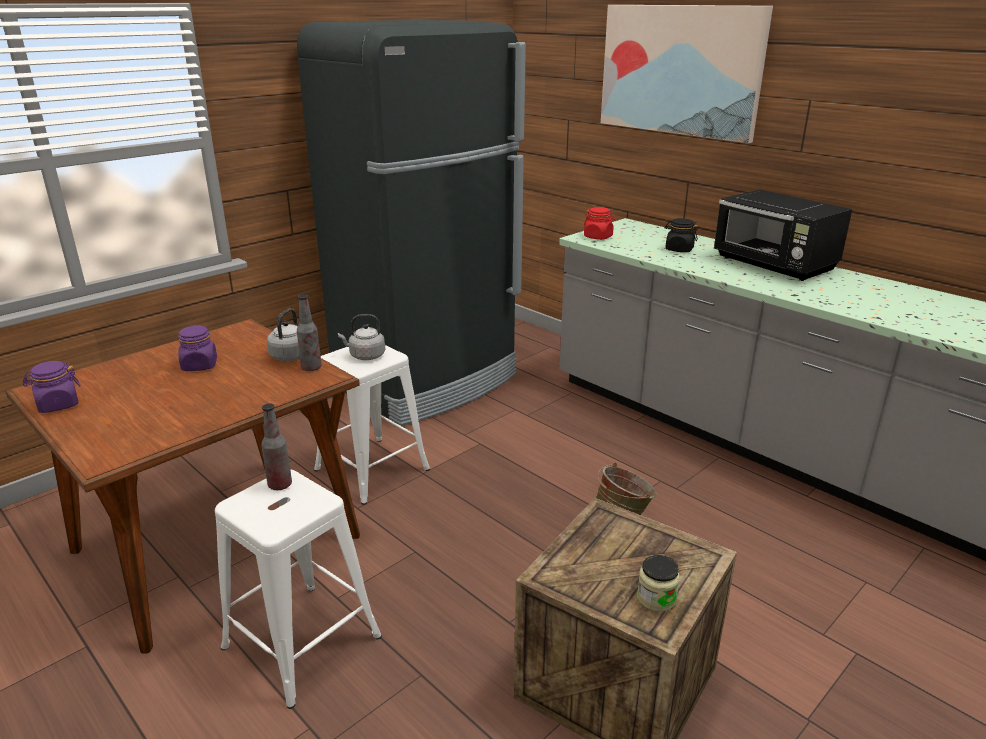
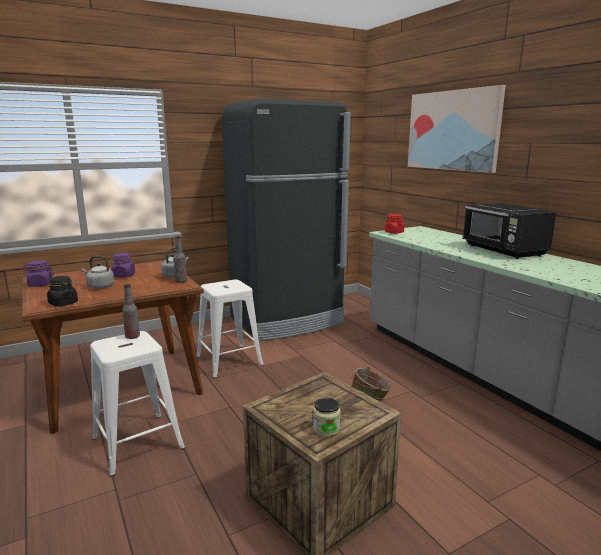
camera: 15 degrees right, 10 degrees down
(365, 356) = (227, 286): grey kettle -> grey kettle (99, 286)
(679, 249) = (443, 240): black jar -> black jar (63, 303)

